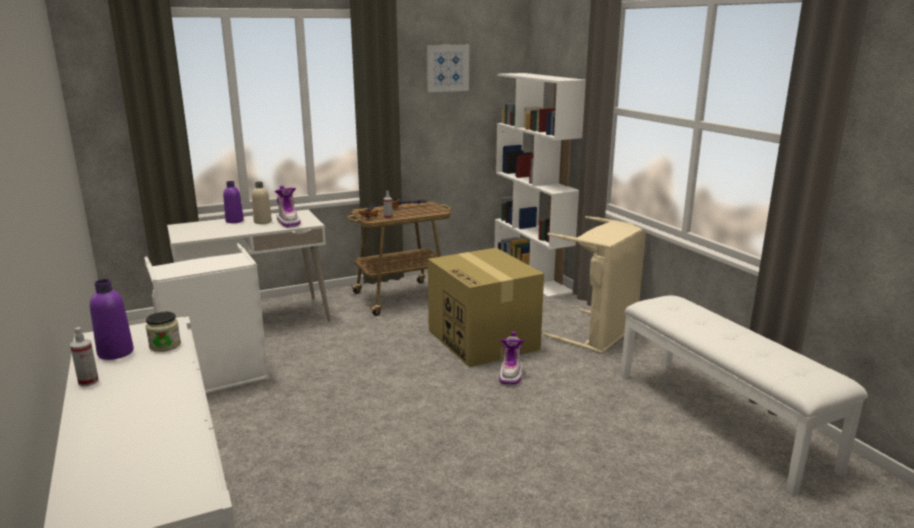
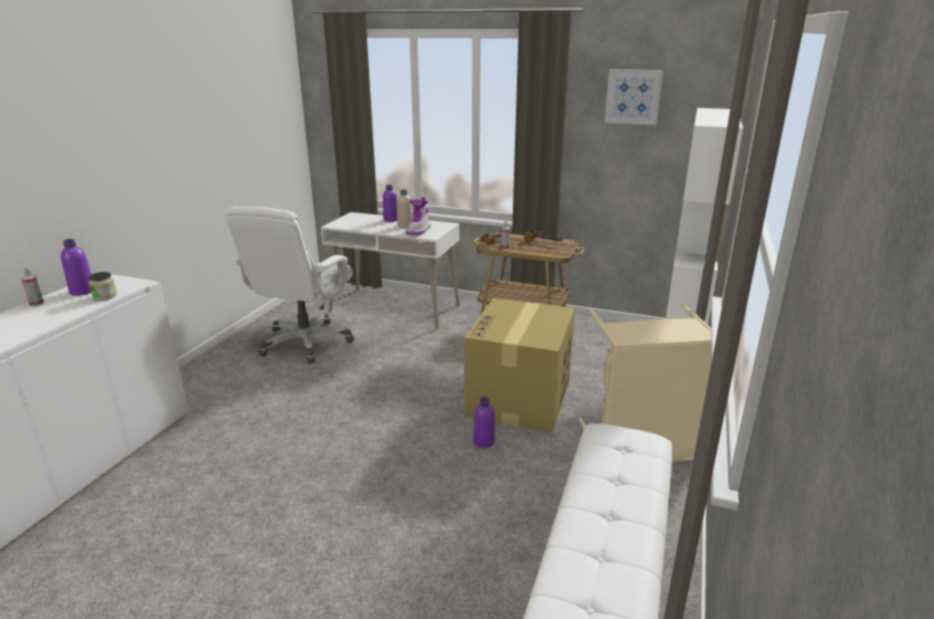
camera: 45 degrees right, 5 degrees up
(217, 380) = (305, 342): white laundry basket -> white office chair
(511, 375) = (484, 441): boot -> purple bottle

